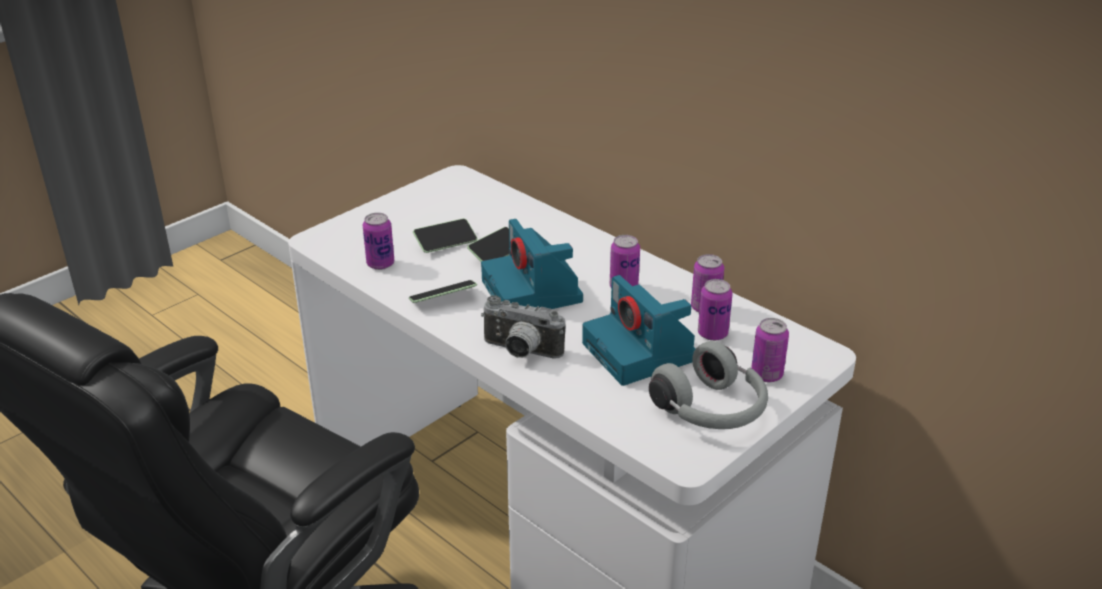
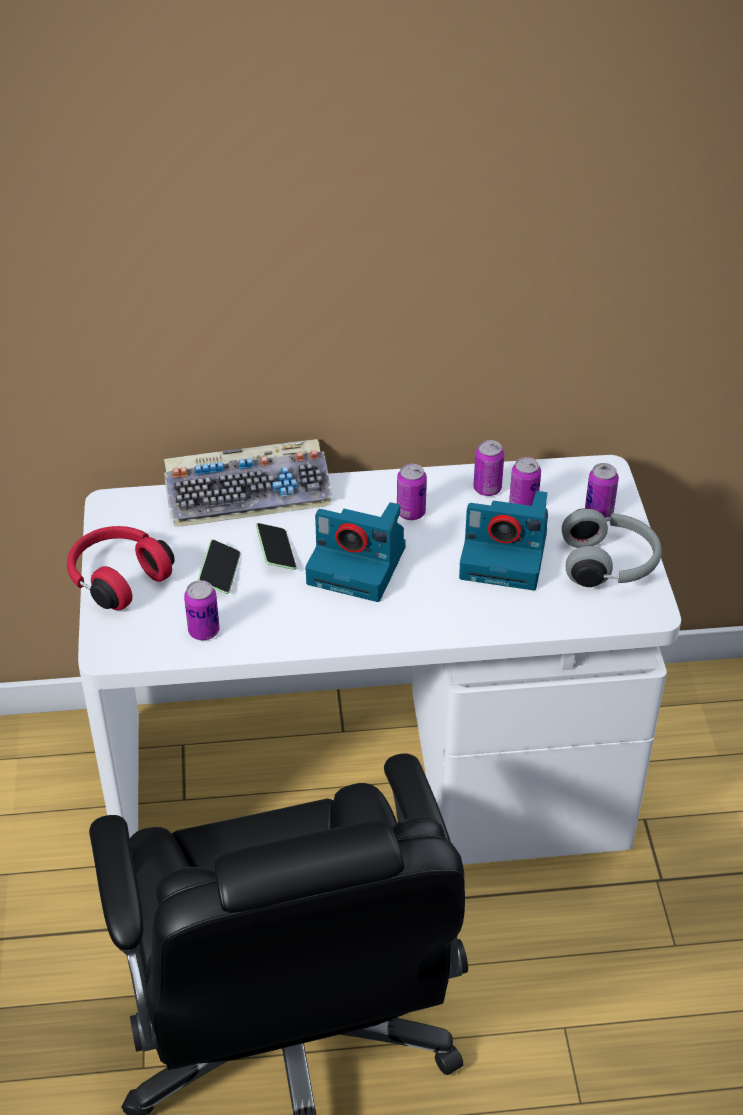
camera: 50 degrees left, 10 degrees up
(390, 210) = (118, 578): none -> red headphones
(443, 299) = (307, 622): phone -> none
(520, 352) = (433, 619): camera -> none
(543, 216) = (250, 492): none -> keyboard

